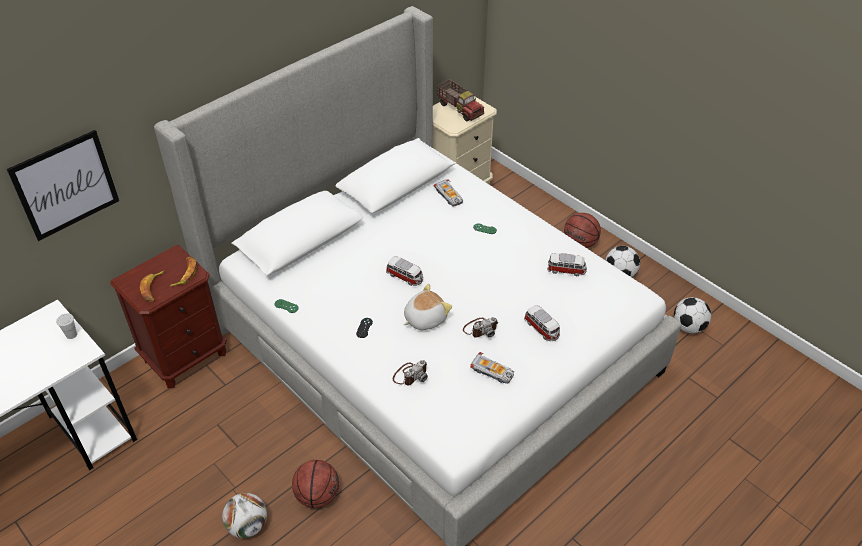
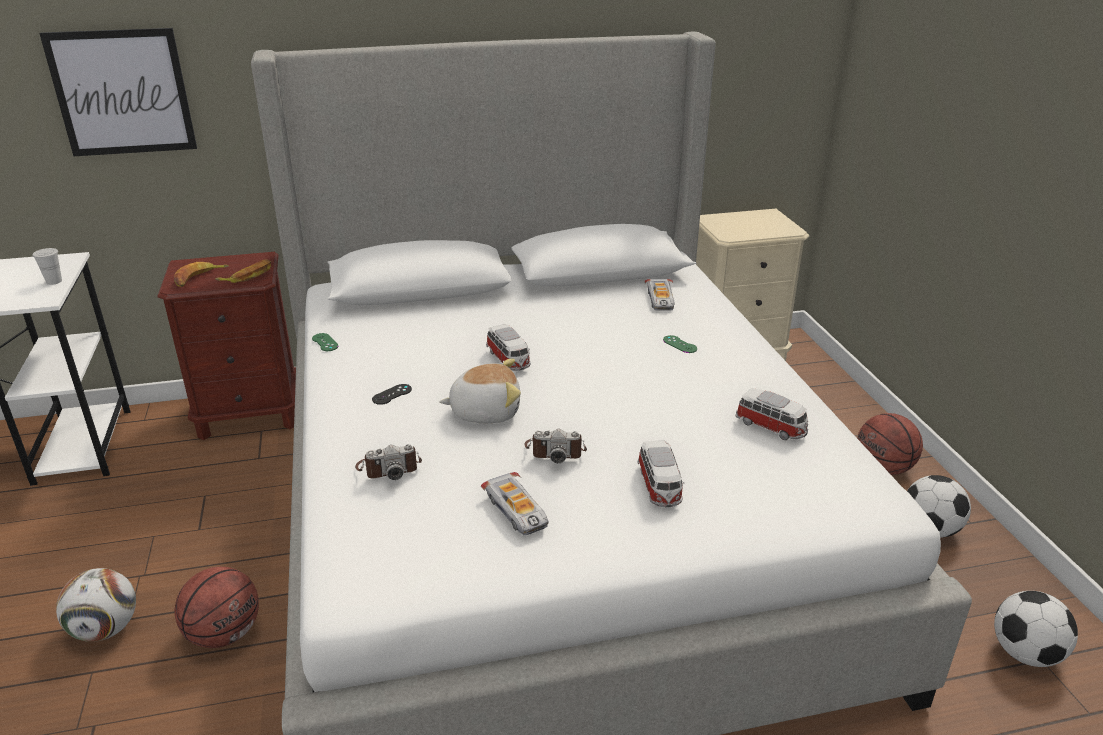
camera: 30 degrees right, 15 degrees down
(460, 109) = (754, 222): toy truck -> none

